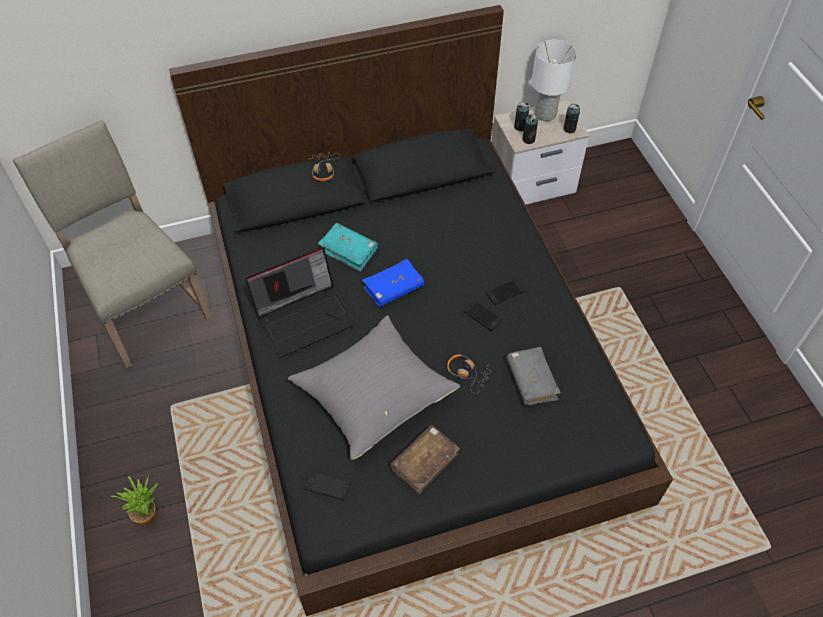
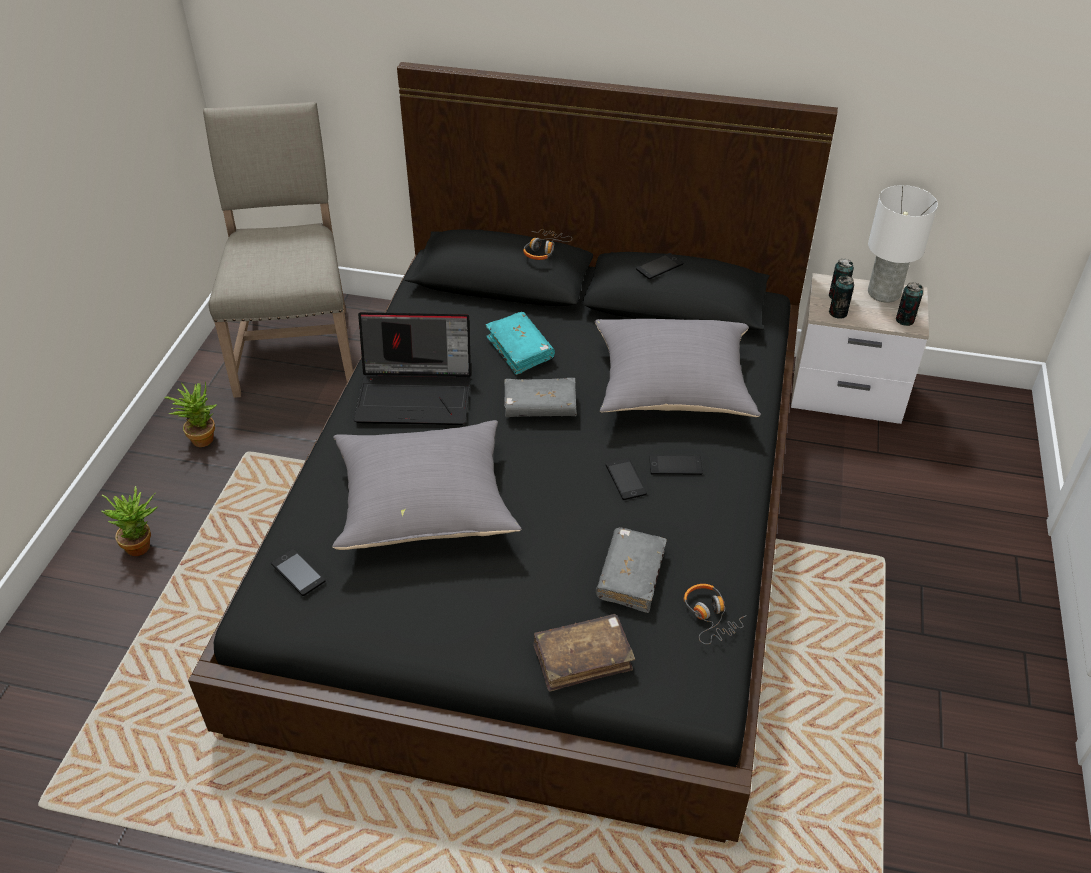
camera: 30 degrees right, 10 degrees down
(126, 410) = (201, 437): none -> potted plant
(393, 288) = (540, 406): blue book -> grey book
(409, 153) = (659, 267): none -> phone
(424, 462) = (426, 602): brown book -> brown book (582, 658)
(465, 239) = (671, 390): none -> grey pillow
(467, 374) = (555, 533): headphones -> headphones (709, 617)

